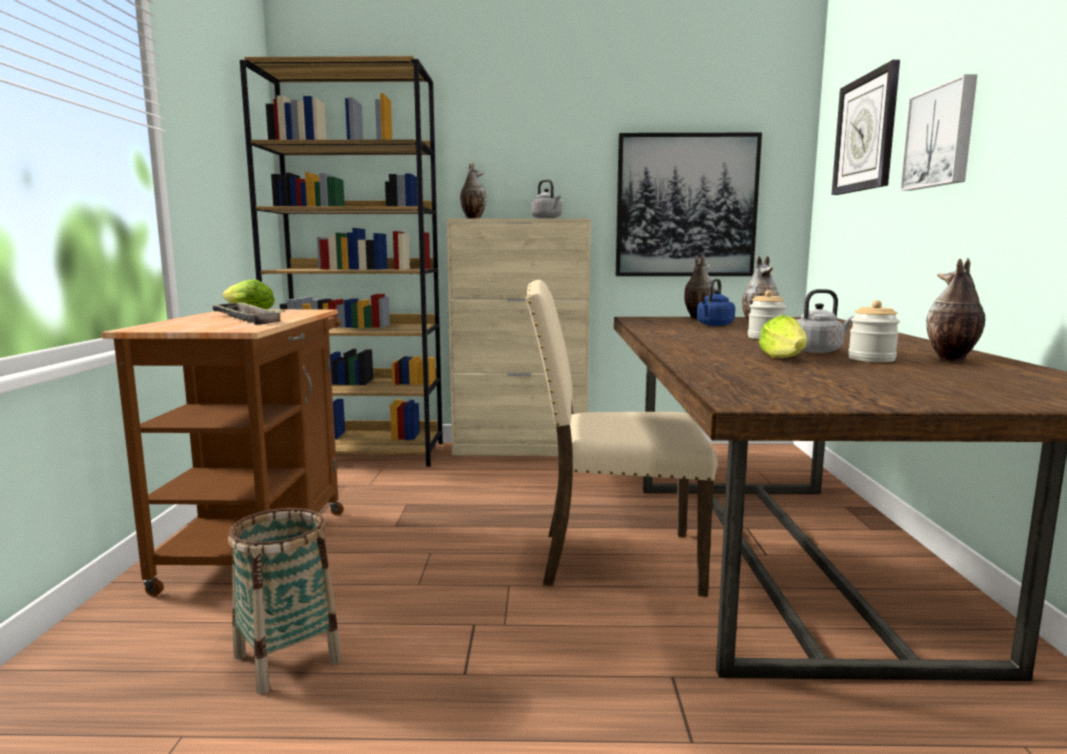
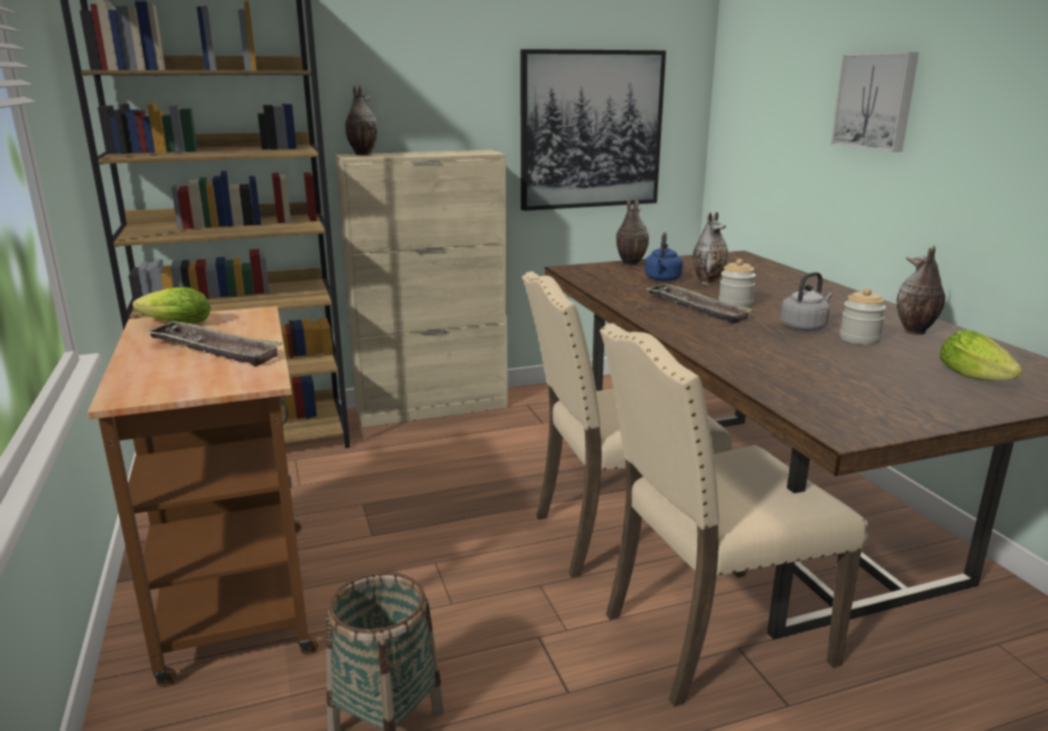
camera: 20 degrees left, 10 degrees up
(547, 218) = (454, 153): grey kettle -> none
(648, 659) = (709, 636): none -> beige chair
(718, 337) = (696, 308): none -> tray
(784, 358) = (794, 346): lettuce -> lettuce (977, 378)
(865, 133) = (782, 71): wall clock -> none

